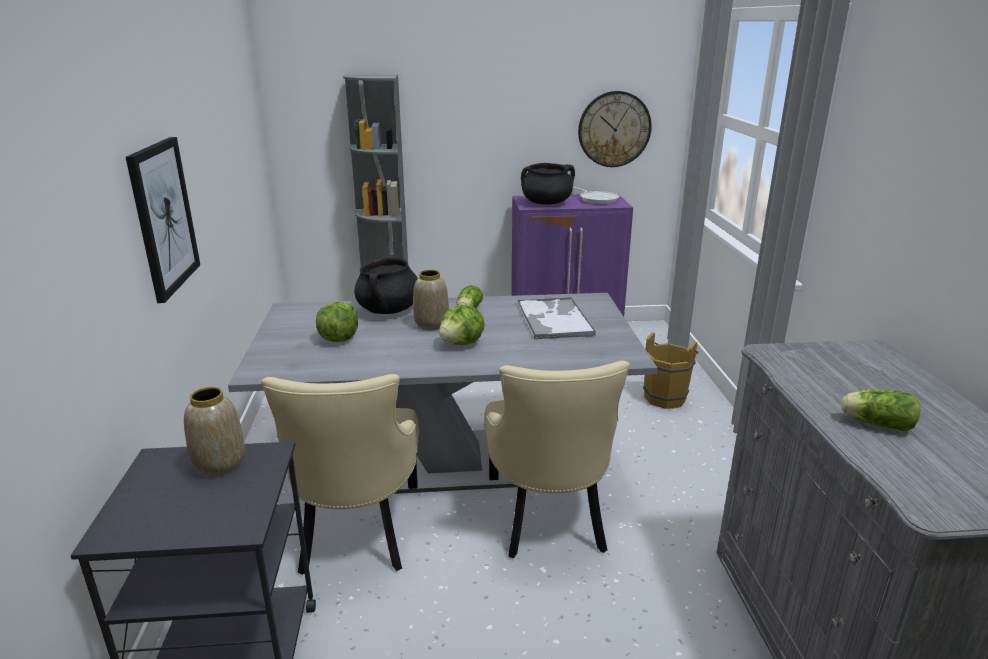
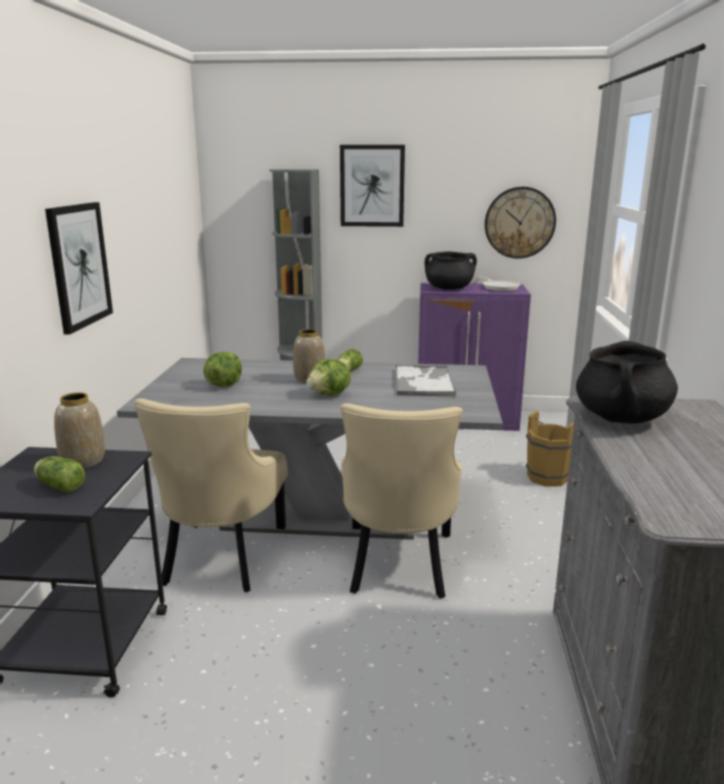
camera: 10 degrees right, 5 degrees down
(388, 310) = (277, 367): black cooking pot -> black cooking pot (621, 418)
(457, 92) = (372, 186): none -> picture
(874, 423) = (660, 458): lettuce -> lettuce (59, 486)

